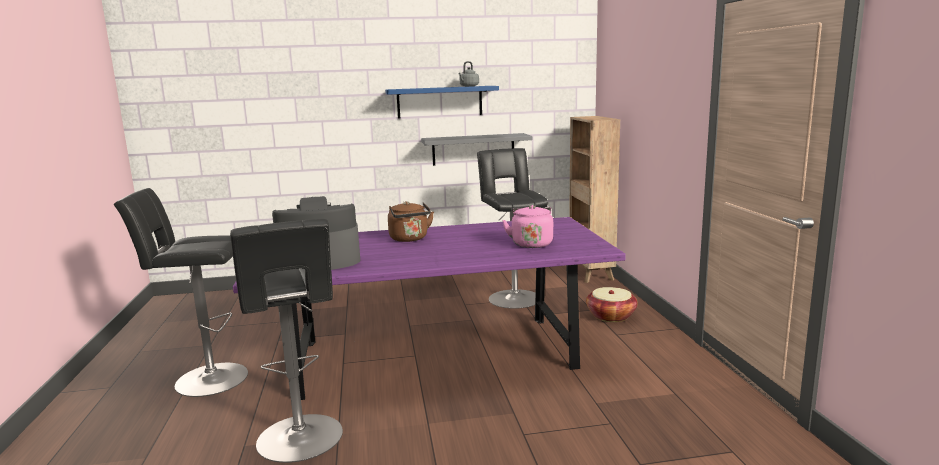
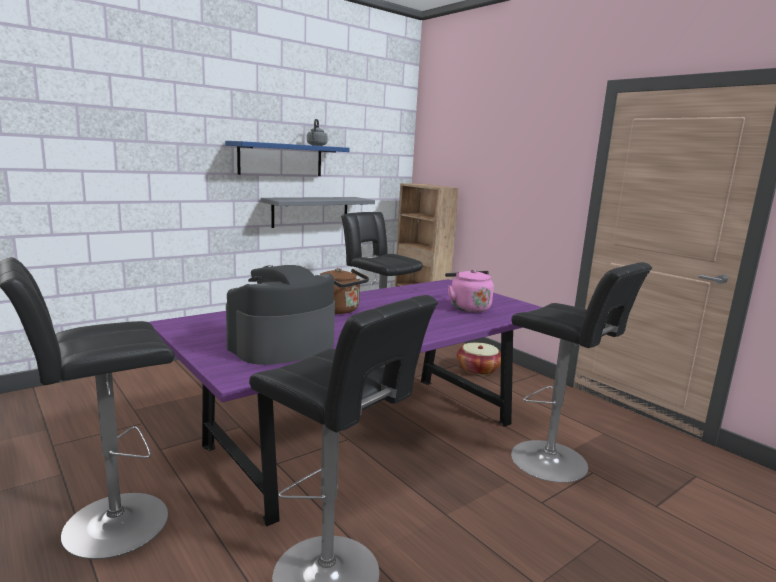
camera: 30 degrees left, 0 degrees up
(580, 407) = (554, 463): none -> black stool

